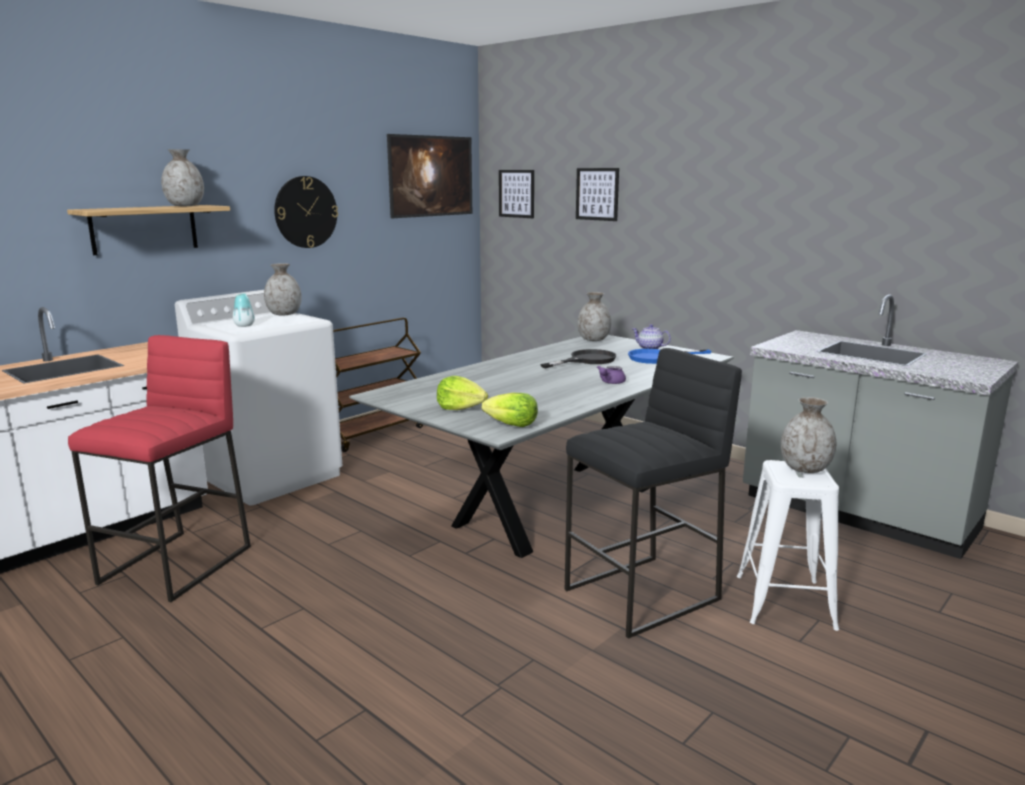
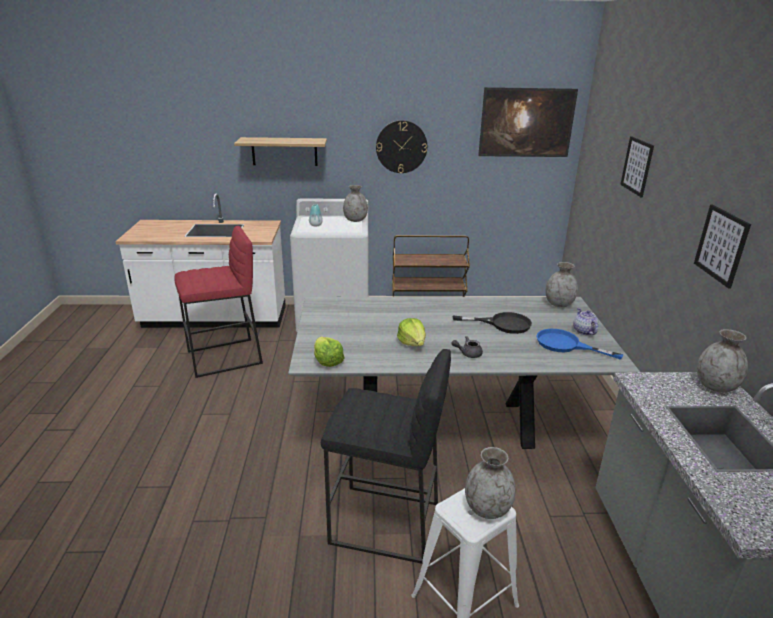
camera: 45 degrees right, 10 degrees up
(185, 206) = (304, 140): grey vase -> grey vase (716, 386)
(460, 407) = (333, 333): lettuce -> lettuce (412, 343)
(516, 193) = (597, 147): picture -> picture (721, 245)
(610, 382) = (468, 353): purple teapot -> grey teapot

